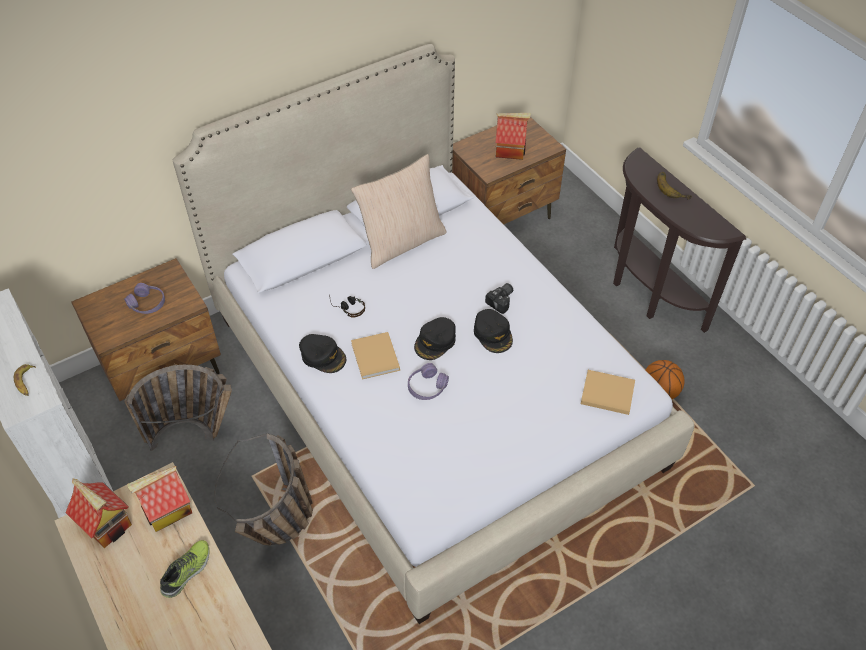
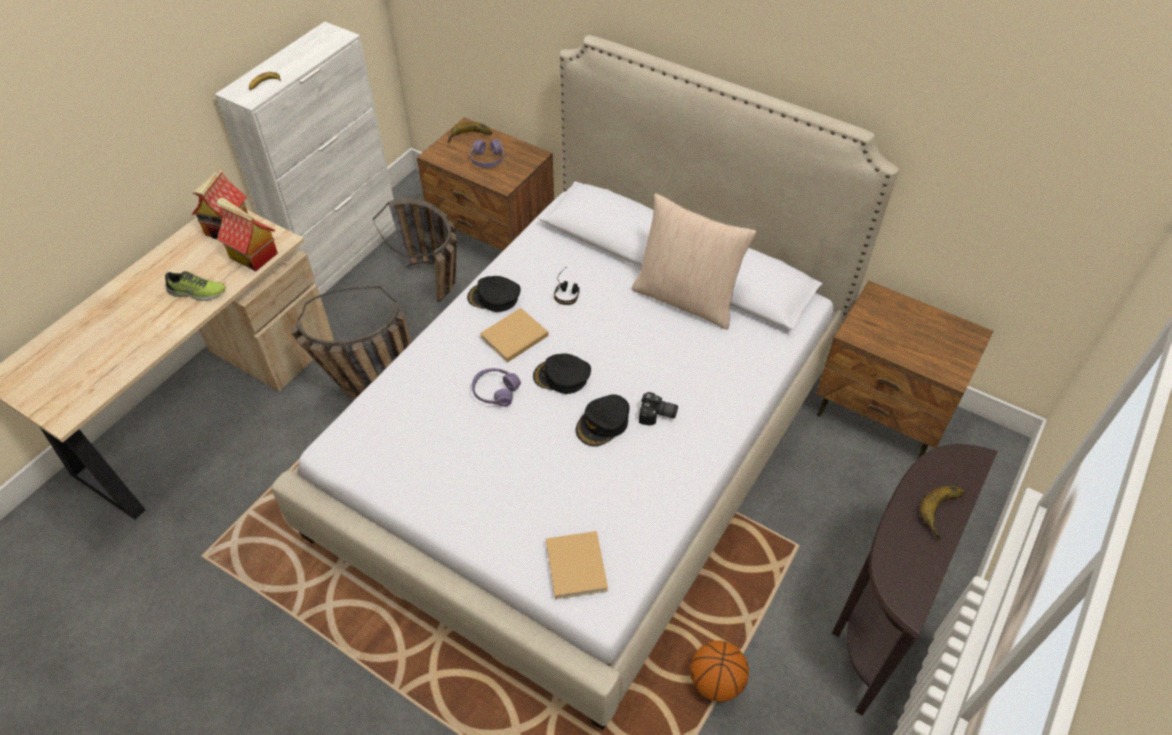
camera: 65 degrees right, 0 degrees up
(105, 306) = (470, 137): none -> banana
(323, 356) = (494, 298): black cap -> black cap turned 90 degrees clockwise
(510, 150) = (910, 339): toy house -> none

